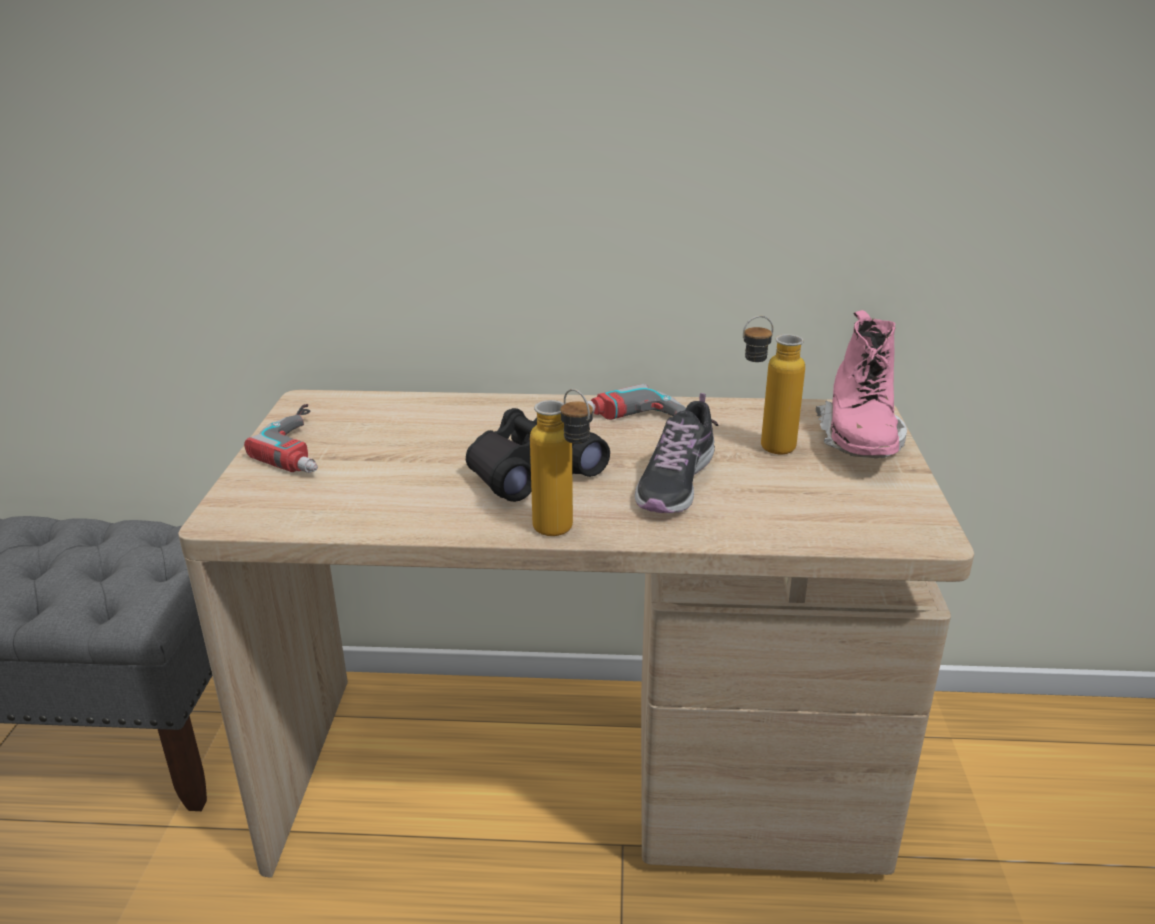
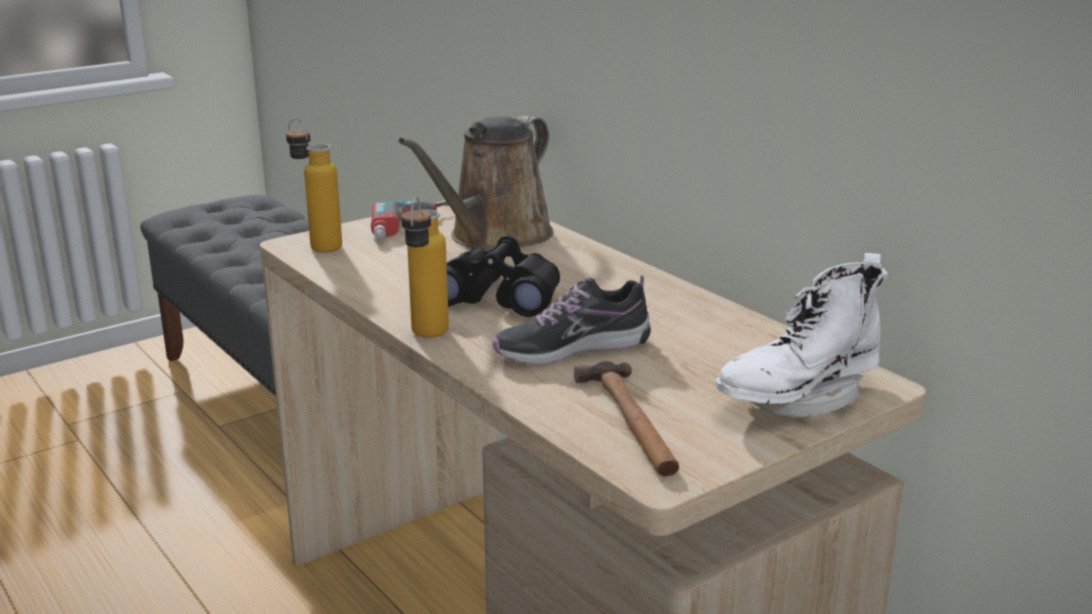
camera: 50 degrees right, 5 degrees down
(401, 425) = (494, 237): none -> brown watering can
(643, 425) = (650, 306): power drill -> none
(764, 449) = (698, 363): bottle -> bottle (317, 245)
(829, 512) = (630, 422): none -> hammer
(859, 442) = (797, 399): pink boot -> white boot

